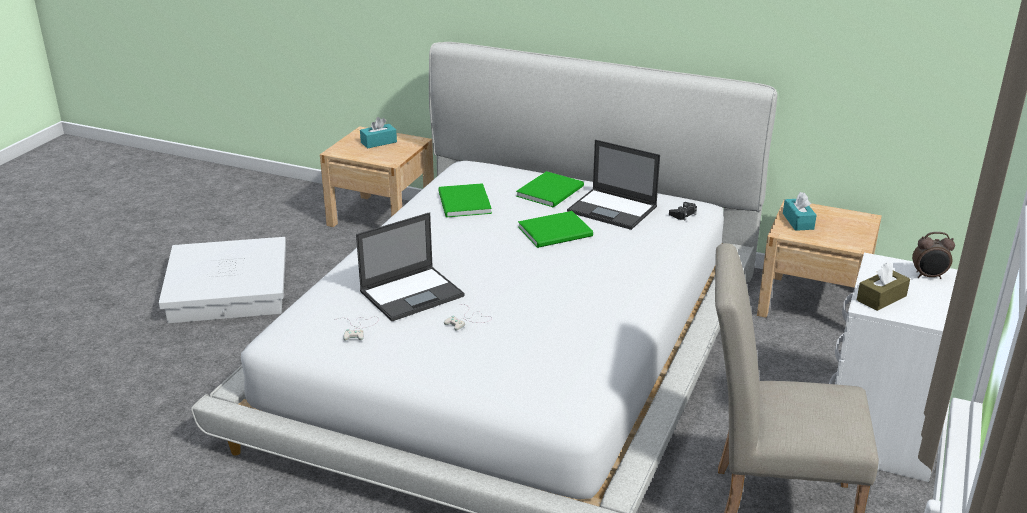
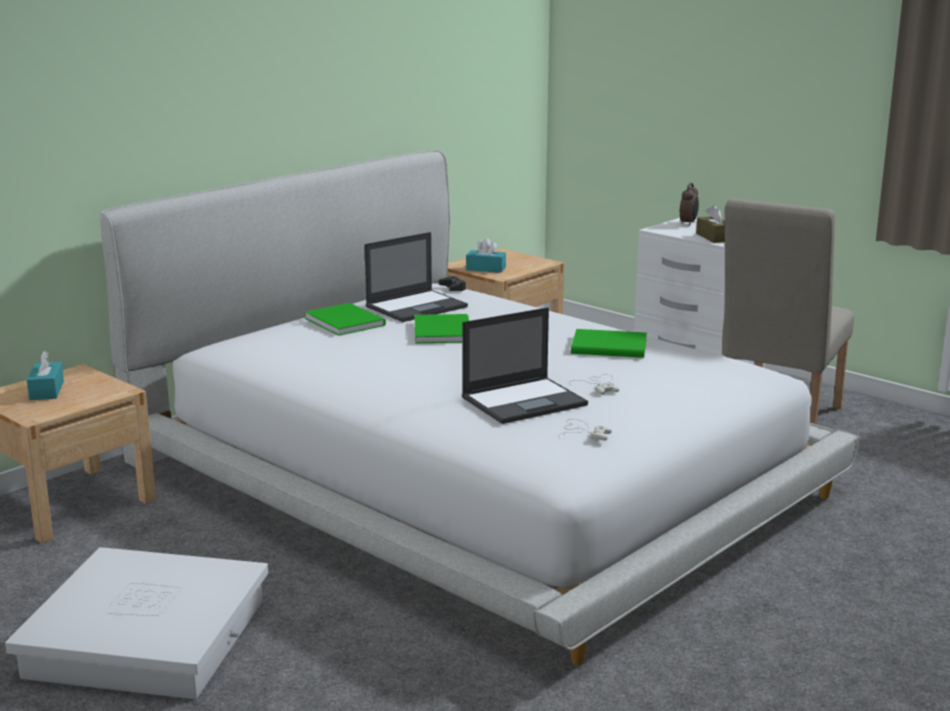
camera: 70 degrees left, 10 degrees down
(413, 293) = (525, 401): laptop -> laptop turned 75 degrees clockwise
(463, 203) = (329, 357): green book -> green book (611, 347)

